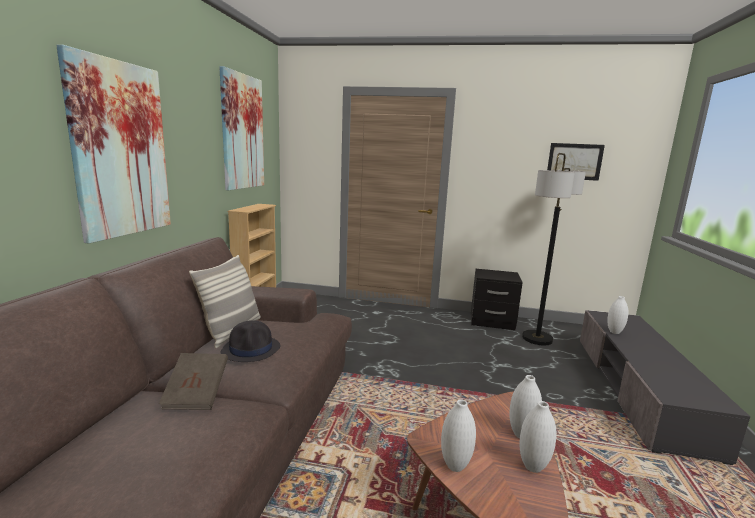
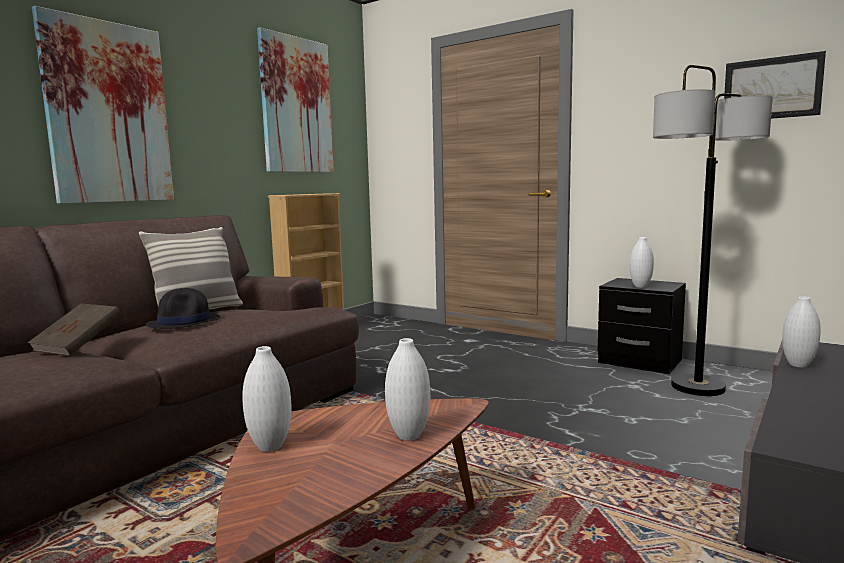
camera: 25 degrees right, 5 degrees down
(533, 467) = (369, 465): white vase -> white vase (640, 286)

